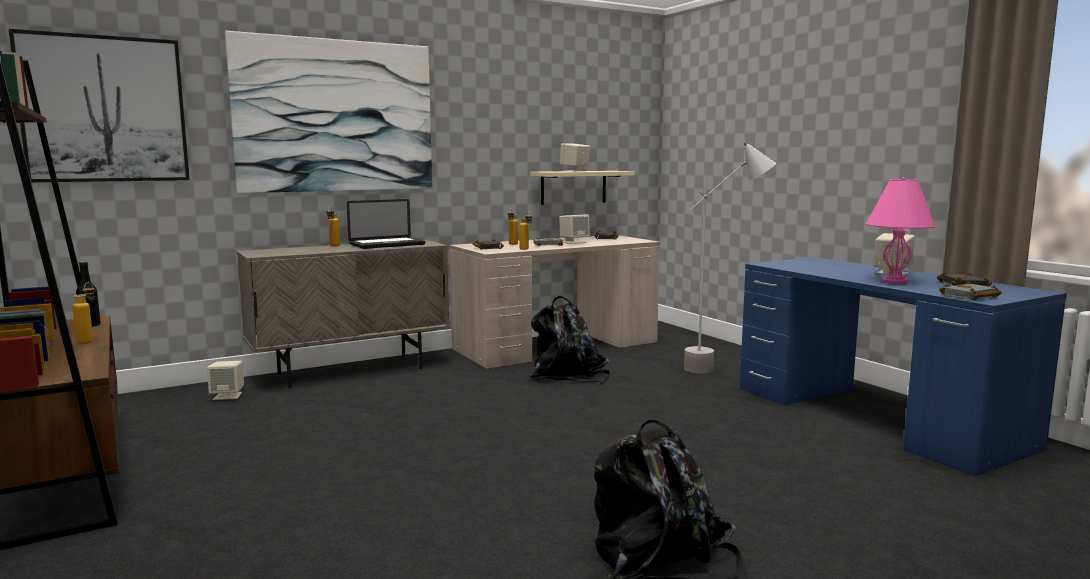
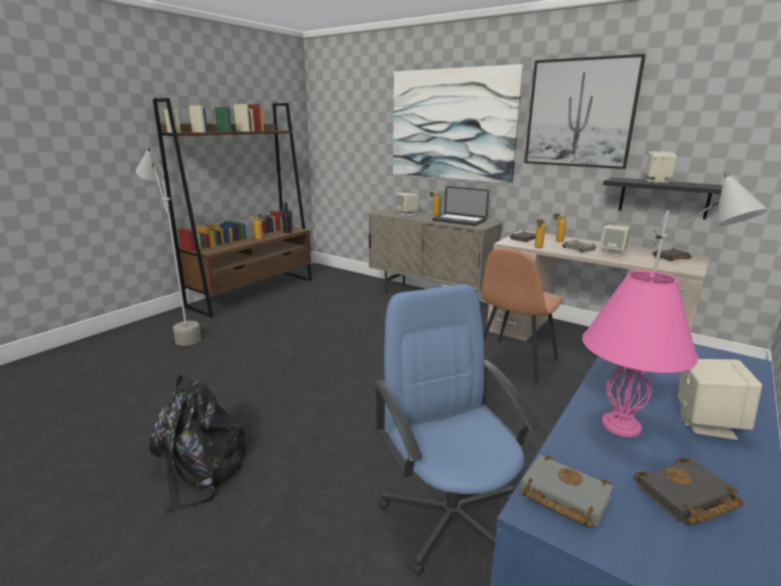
camera: 65 degrees right, 10 degrees up
(104, 109) = (345, 123): picture -> picture (580, 113)
(151, 561) = (181, 333): none -> grey floor lamp
(228, 396) = (361, 286): beige speaker -> beige speaker (407, 214)
(568, 374) = (514, 361): black backpack -> brown chair
(573, 187) = (663, 198): beige shelf -> black shelf
(796, 447) = (450, 517): none -> blue office chair

